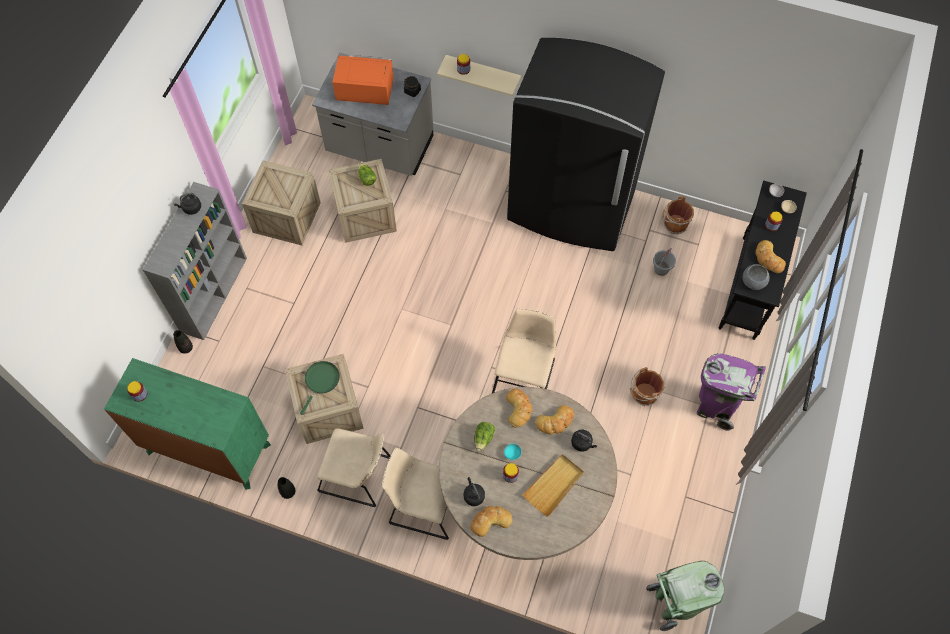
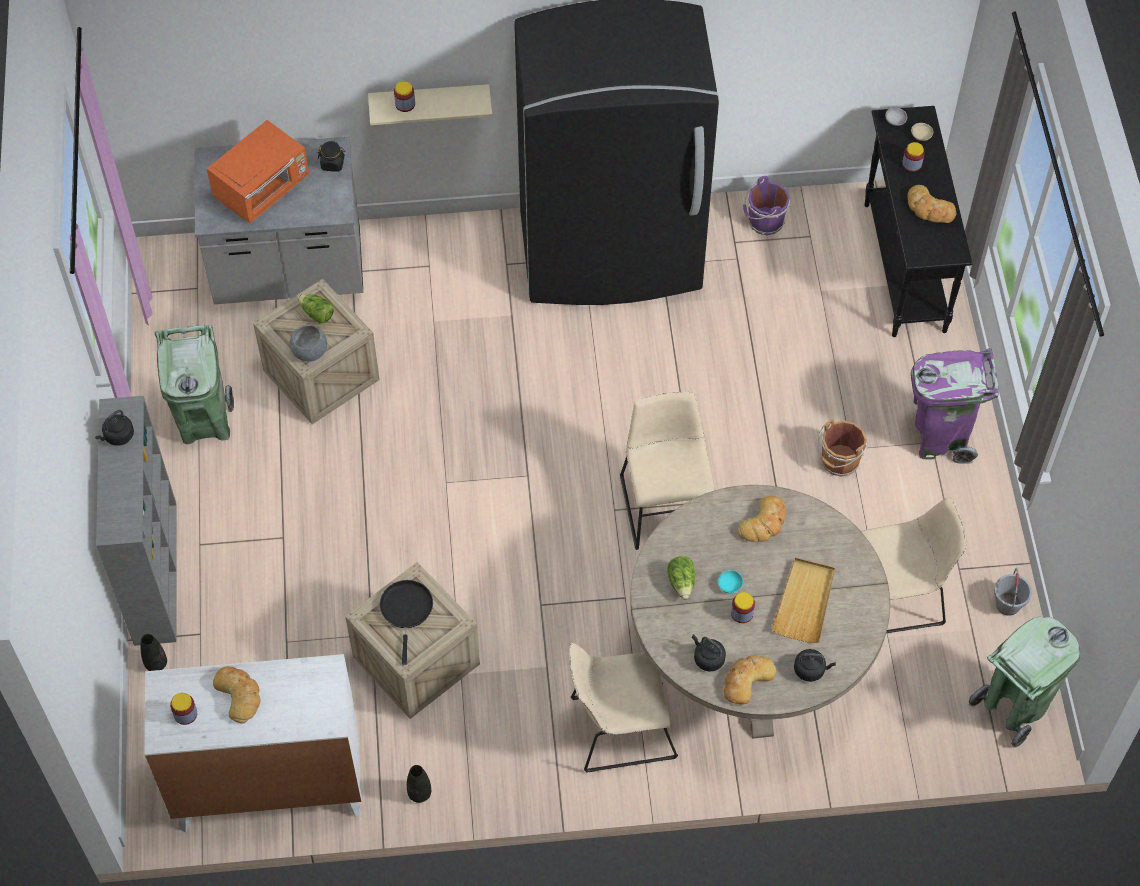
camera: 25 degrees left, 5 degrees down
(208, 448) = (269, 785): green dresser -> white dresser
(287, 217) = (204, 422): crate -> green trash can
(321, 381) = (406, 610): green frying pan -> black frying pan
(358, 475) = (508, 729): beige chair -> beige chair (896, 596)
(364, 92) = (263, 189): orange microwave -> orange microwave turned 150 degrees clockwise
(519, 408) = (708, 526): bread -> bread (239, 694)
(582, 443) = (813, 535): black kettle -> black kettle (811, 670)
(661, 269) = (777, 288): grey bucket -> grey bucket (1008, 605)
(674, 224) = (764, 222): brown bucket -> purple bucket
(753, 281) = (925, 245): grey bowl -> grey bowl (309, 351)

